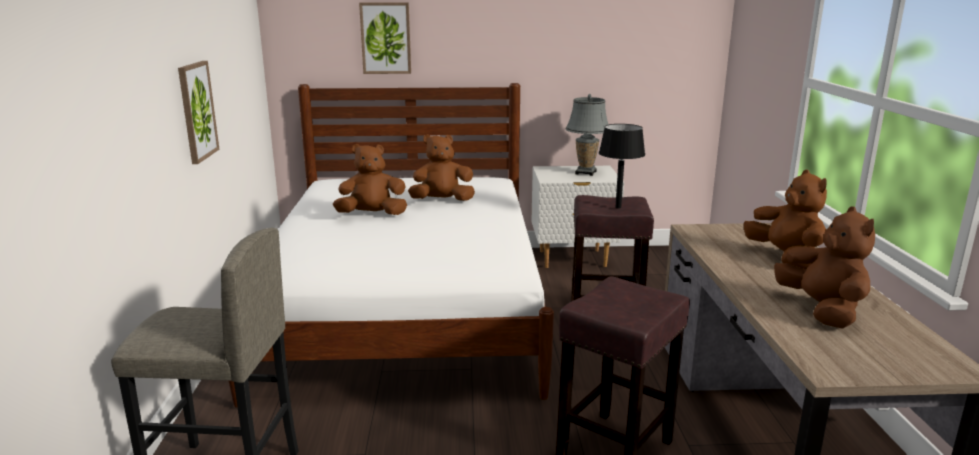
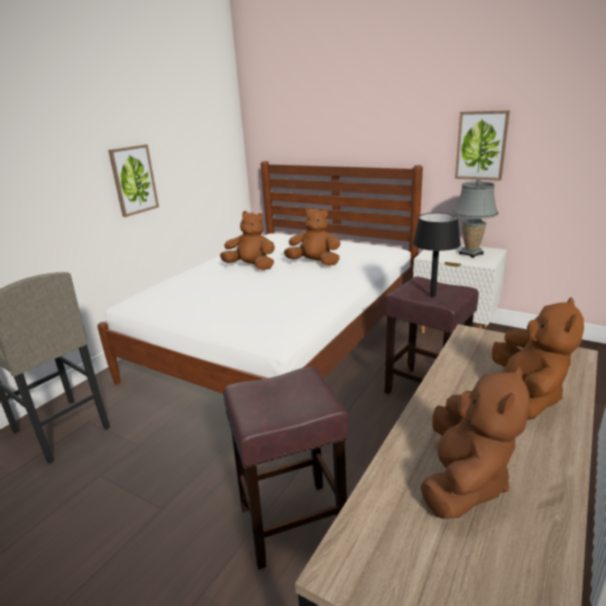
camera: 35 degrees right, 5 degrees up
(385, 38) = (320, 125): picture -> picture (481, 145)

